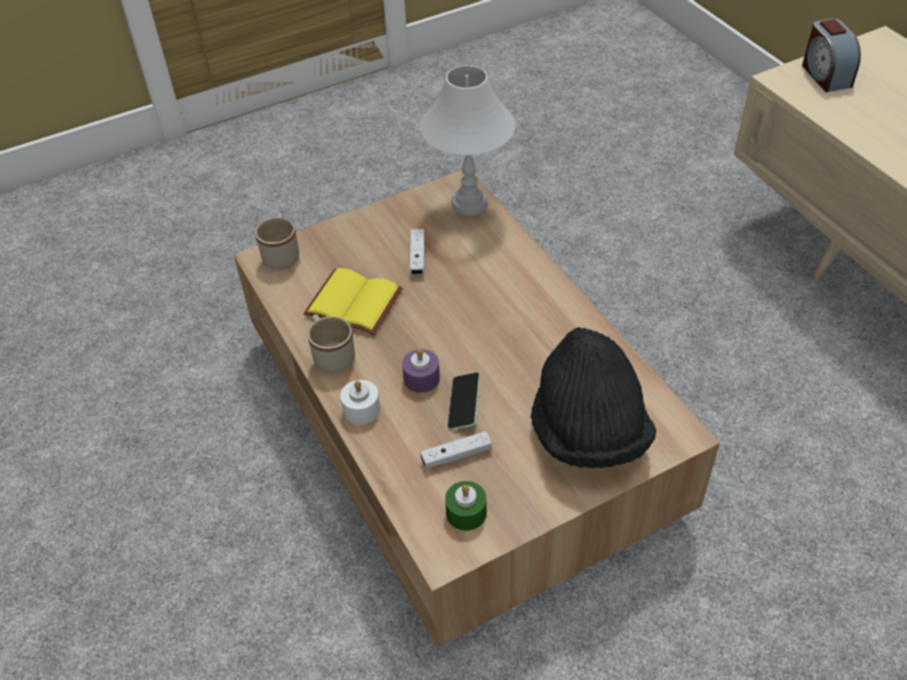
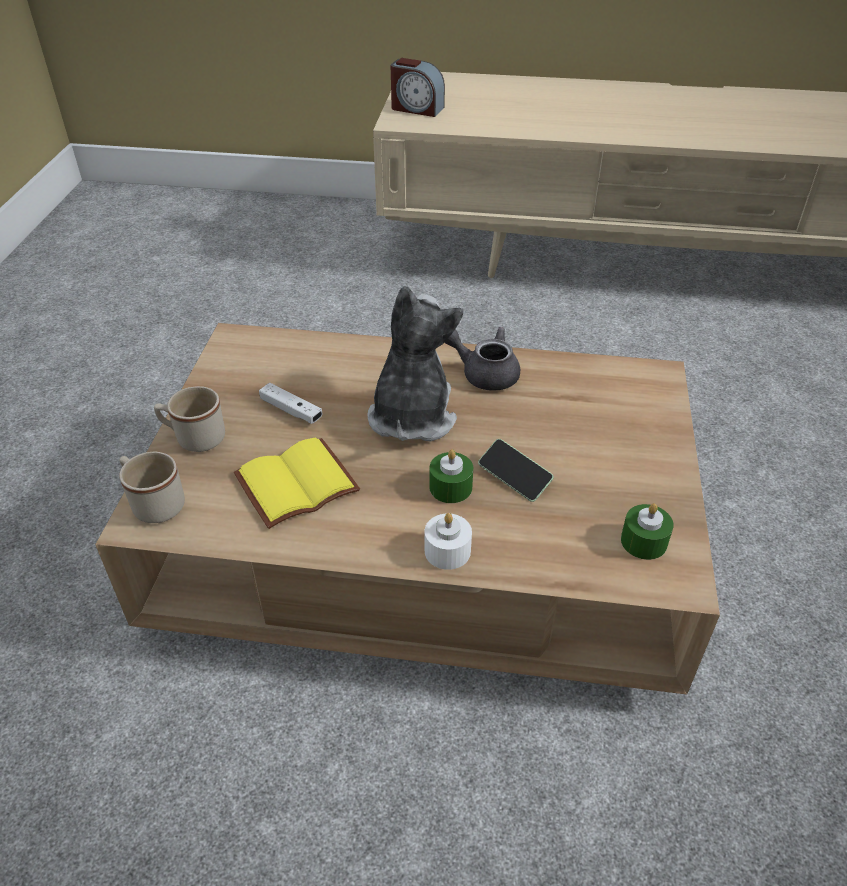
camera: 55 degrees left, 5 degrees down
(331, 356) = (350, 537): beige mug -> beige mug (194, 438)
(421, 378) = (450, 487): purple candle -> green candle
(456, 455) = (569, 513): white game controller -> none
(469, 203) = (266, 345): white table lamp -> none
(473, 317) = (411, 415): none -> plush toy
(562, 328) = (483, 373): none -> grey teapot
(588, 432) = (614, 420): black hat -> none

